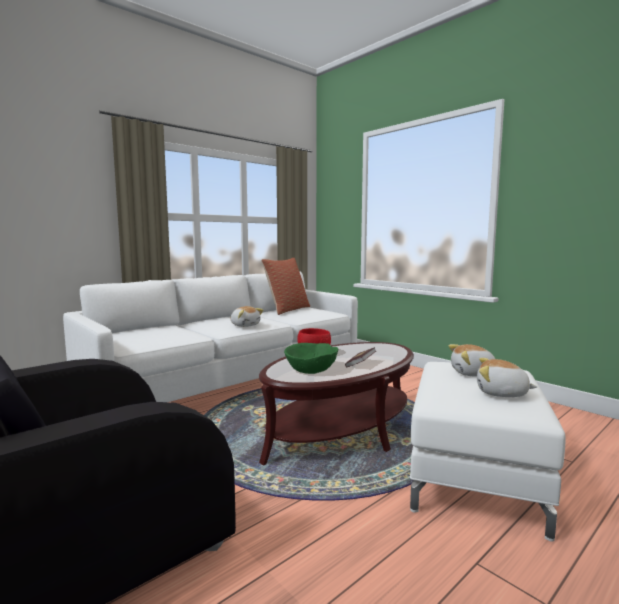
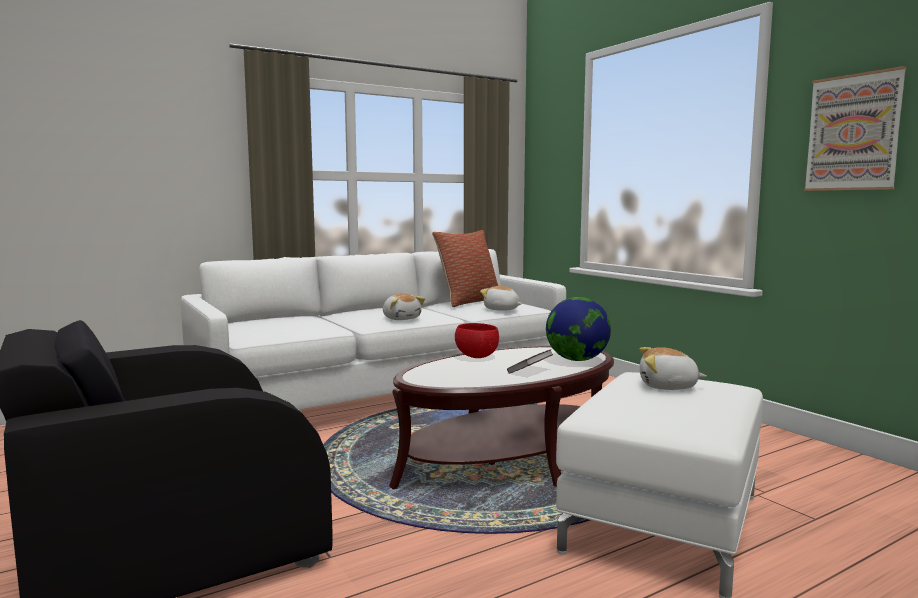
camera: 10 degrees right, 0 degrees up
(311, 370) = (461, 374): green bowl -> none
(388, 353) = (577, 360): none -> globe
(501, 393) = (685, 410): plush toy -> plush toy (501, 309)
(565, 189) = (853, 133): none -> picture

